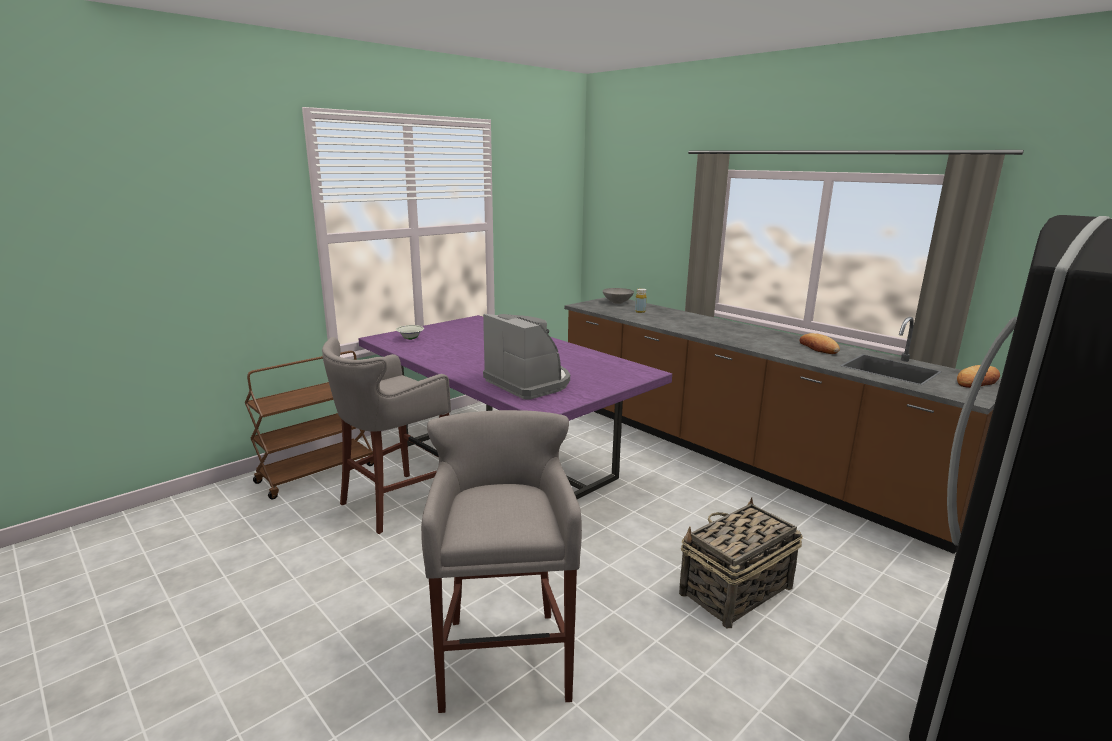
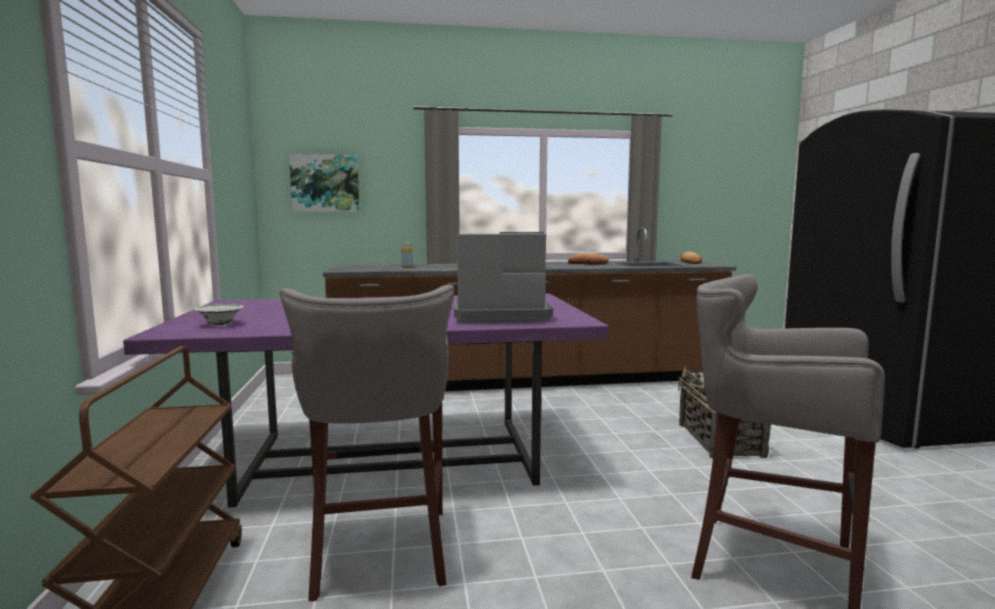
camera: 55 degrees left, 10 degrees down
(617, 302) = (361, 266): grey bowl -> none
(624, 221) = (325, 183): none -> picture

